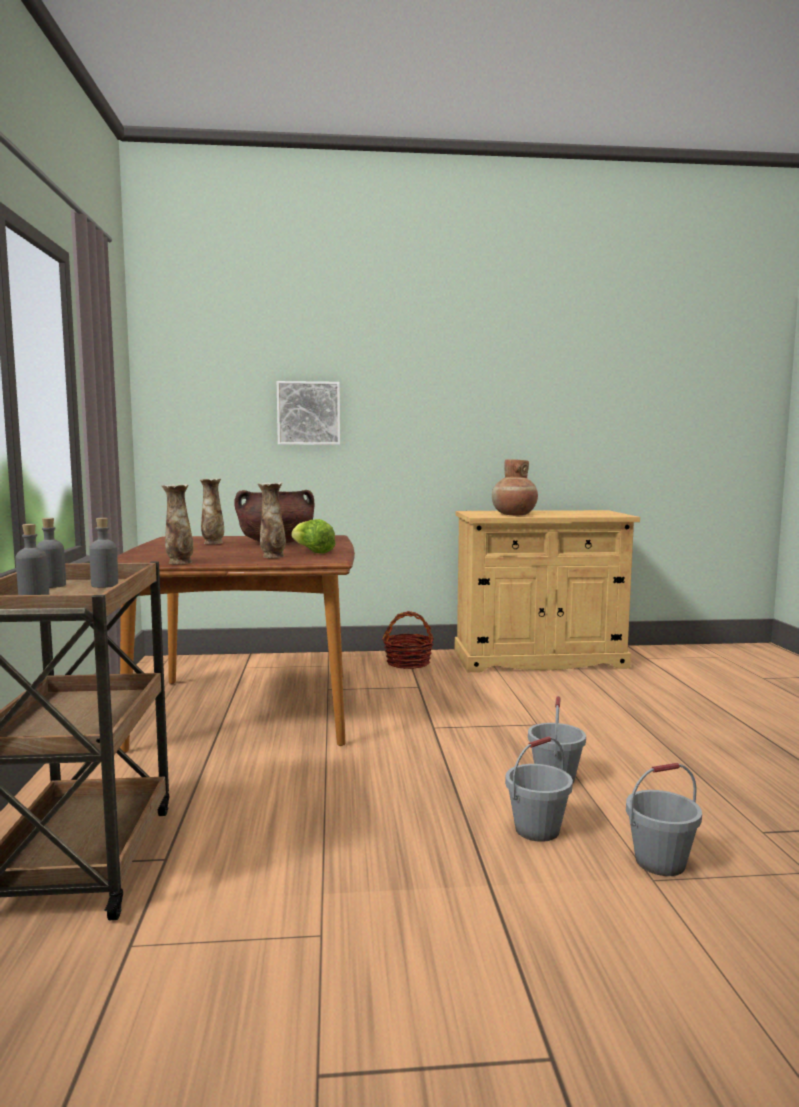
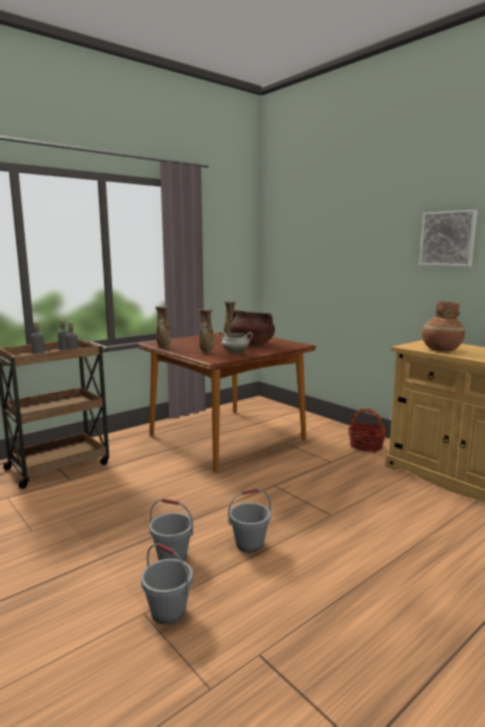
camera: 55 degrees right, 5 degrees up
(308, 413) = (339, 257): picture -> picture (448, 239)
(312, 552) = (235, 353): lettuce -> white cooking pot

